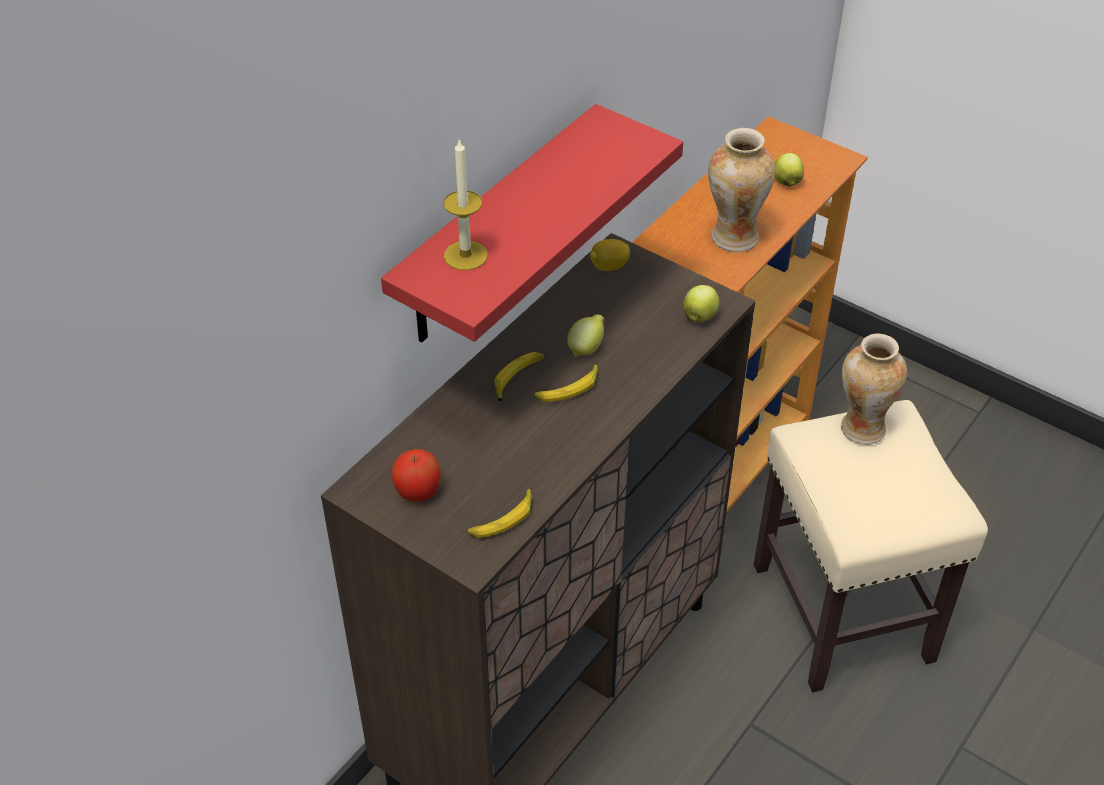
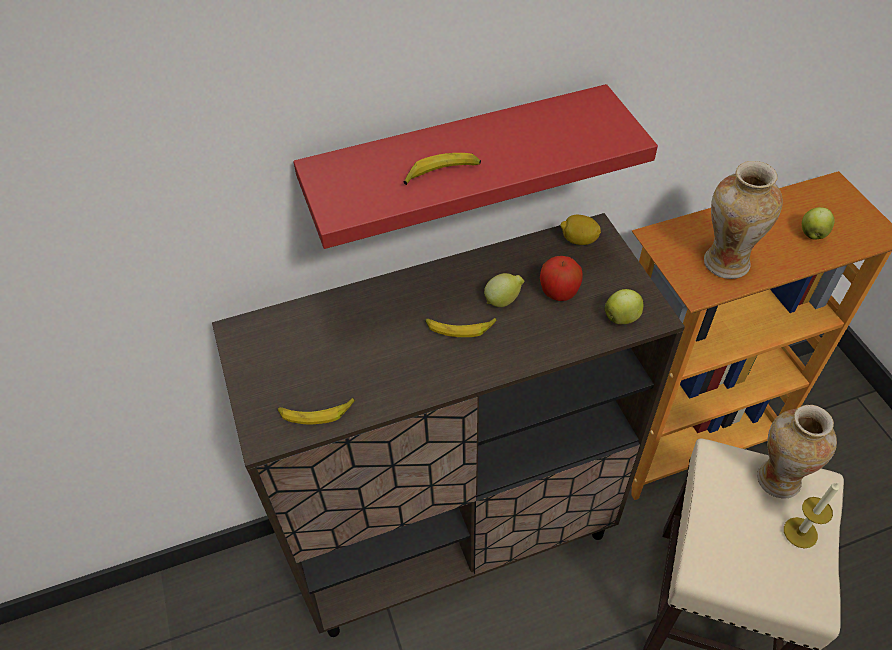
camera: 35 degrees right, 5 degrees up
(418, 491) = (277, 355): apple -> apple (559, 292)
(465, 255) = (374, 170): candle -> candle (800, 532)
(518, 379) = (428, 300): banana -> banana (441, 173)

